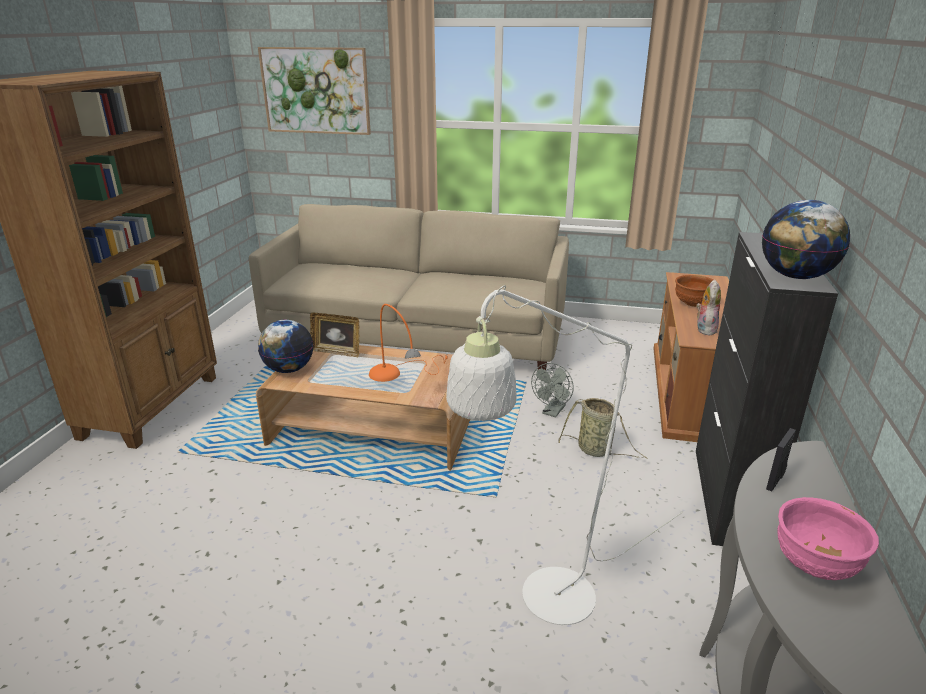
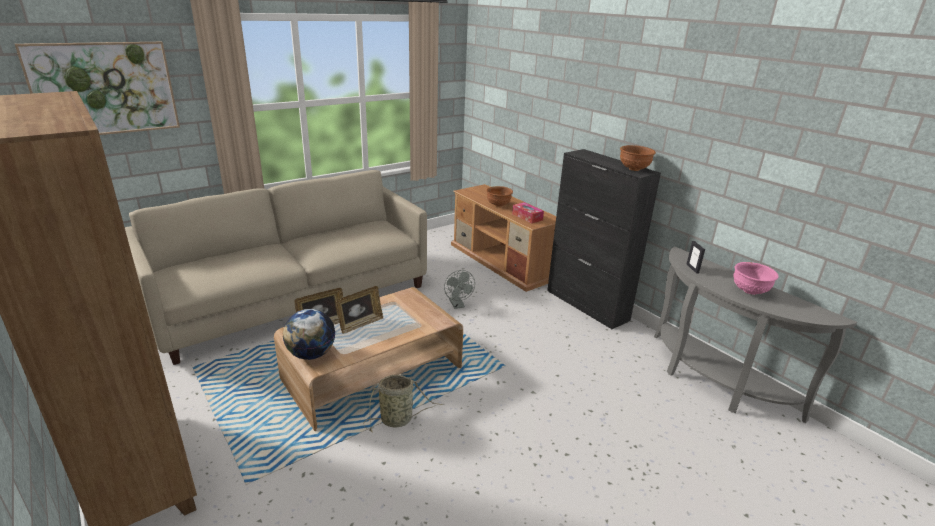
camera: 50 degrees left, 0 degrees up
(362, 365) = (360, 324): none -> picture frame
(403, 382) = (408, 321): orange table lamp -> none
(544, 605) = (601, 399): white floor lamp -> none
(596, 451) = (510, 314): basket -> basket (399, 419)
(704, 329) = (527, 217): plush toy -> tissue box
(795, 276) = (634, 169): globe -> brown bowl

